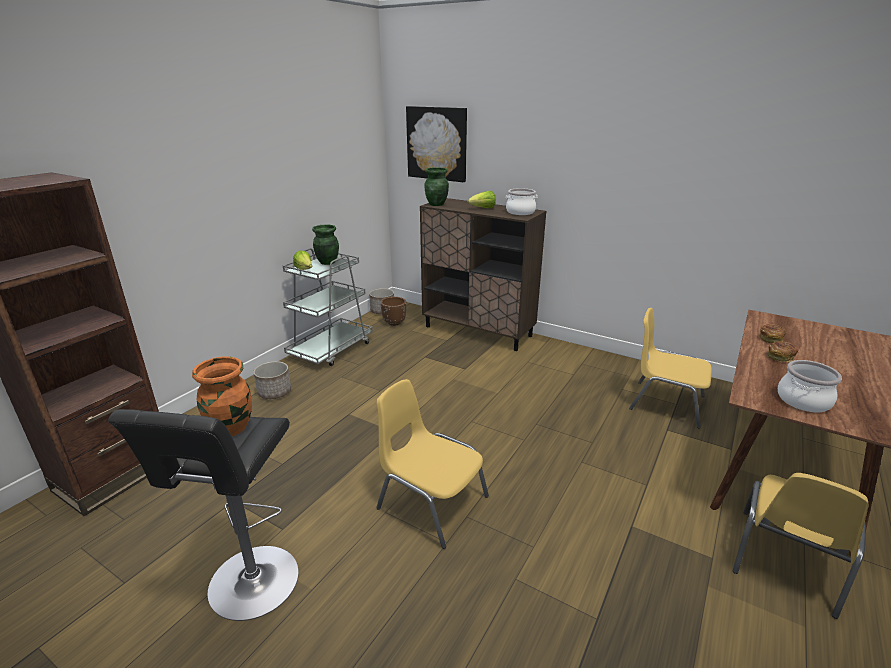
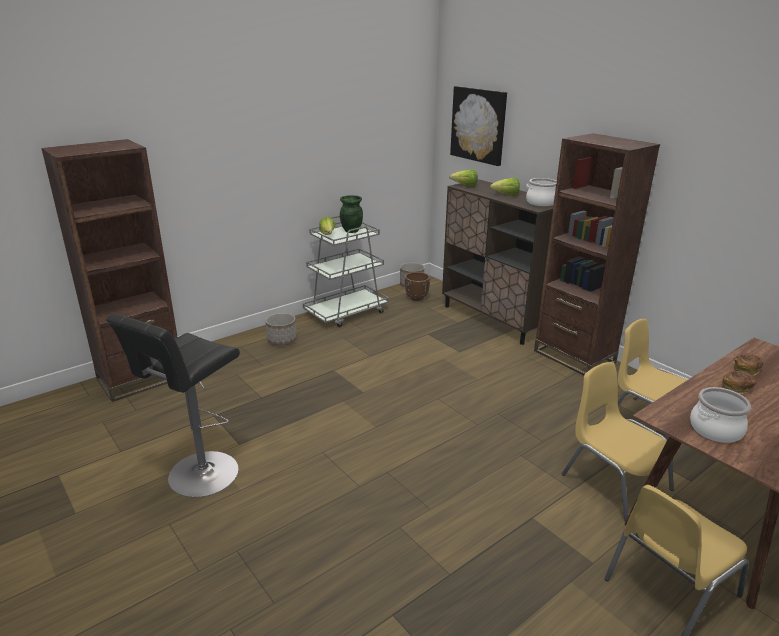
camera: 20 degrees right, 0 degrees up
(231, 428) = (196, 347): orange vase -> none
(431, 502) = (363, 454): yellow chair -> yellow chair (614, 481)
(437, 204) = (465, 186): green vase -> lettuce
(567, 354) = (574, 357): none -> brown bookcase

